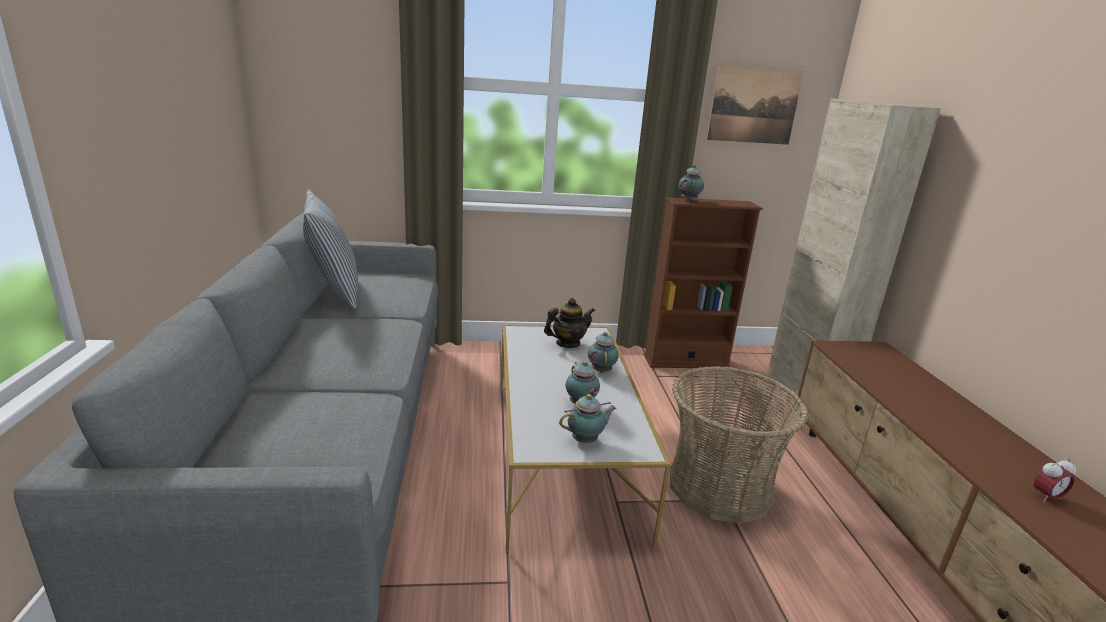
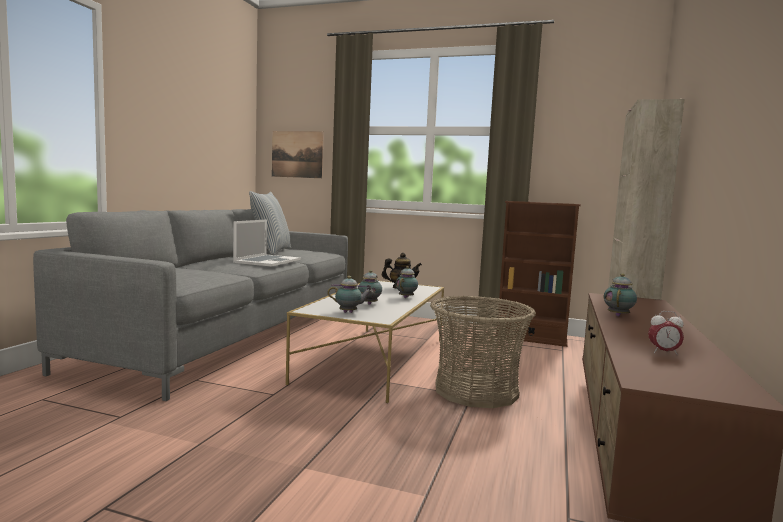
camera: 25 degrees right, 15 degrees down
(375, 336) = (267, 261): none -> laptop
(688, 200) = (522, 201): teapot -> teapot (618, 315)
(754, 106) = (583, 134): picture -> picture (297, 154)

